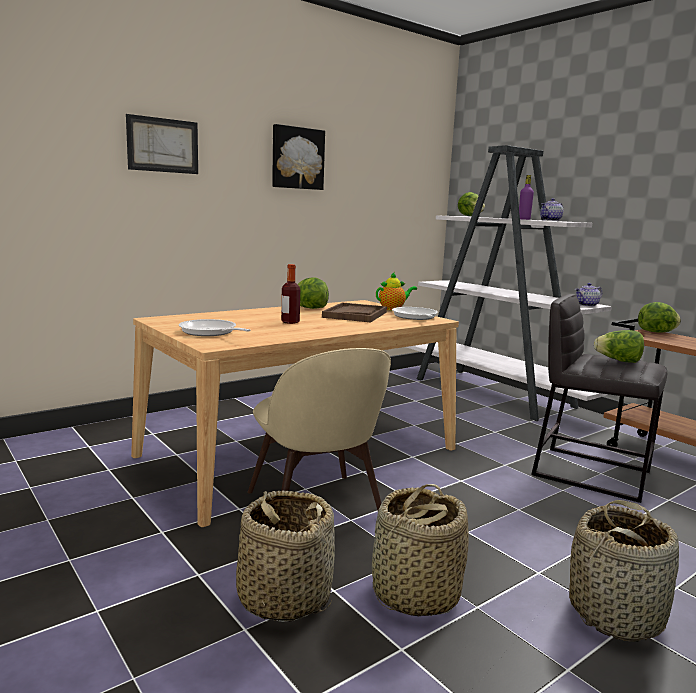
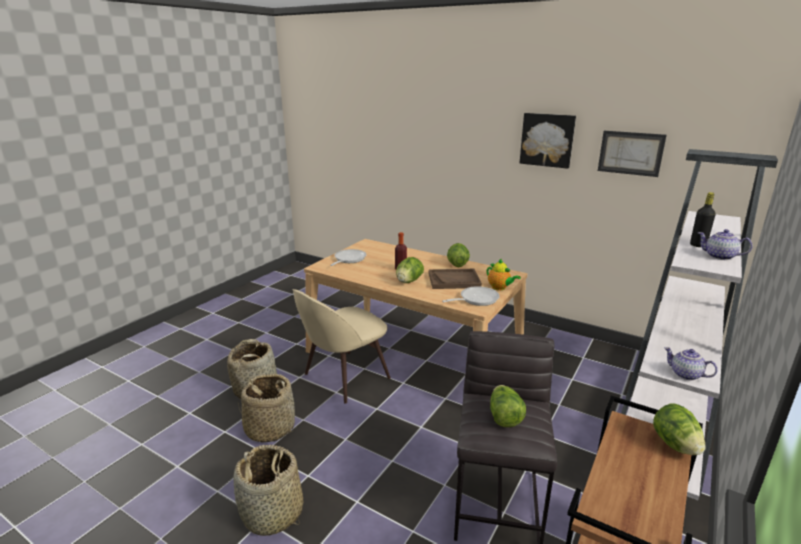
camera: 70 degrees right, 10 degrees up
(163, 145) = (442, 131): picture -> picture (630, 153)
(470, 216) = (732, 220): lettuce -> lettuce (408, 281)
(524, 219) = (698, 245): purple bottle -> black bottle

